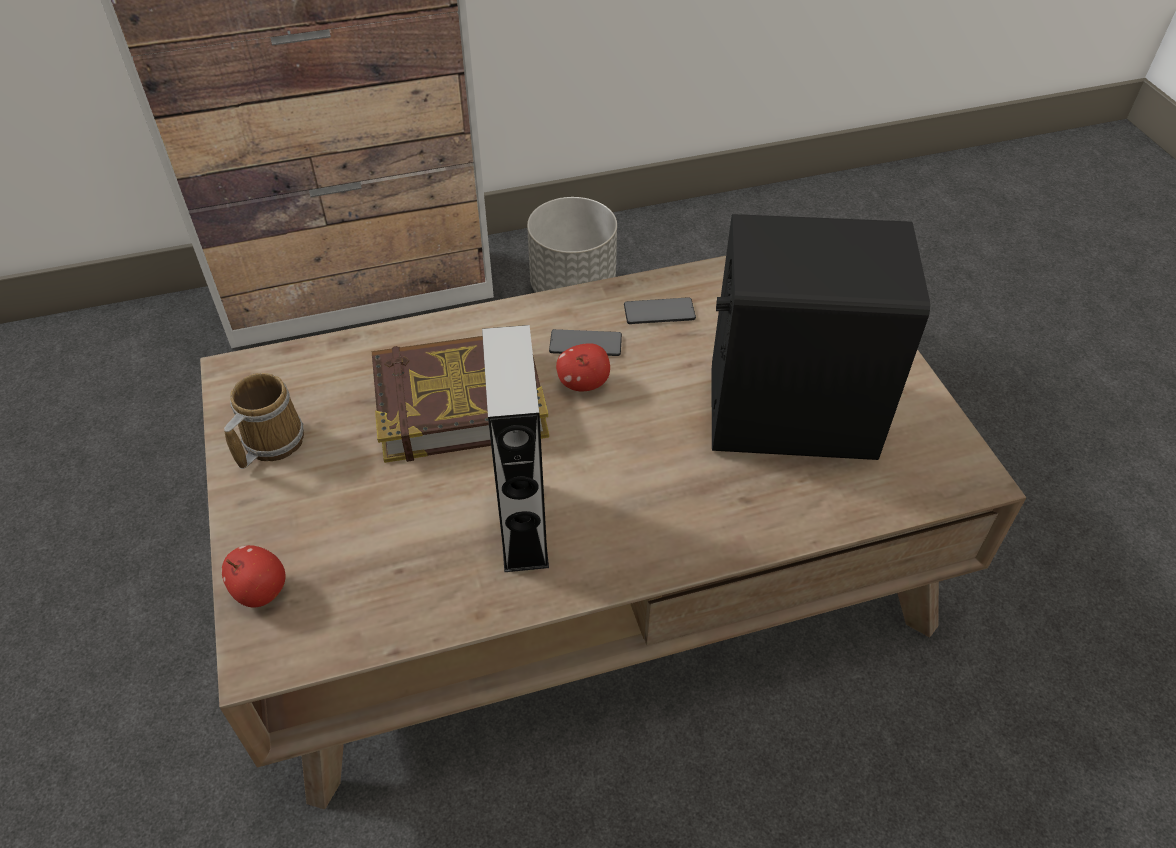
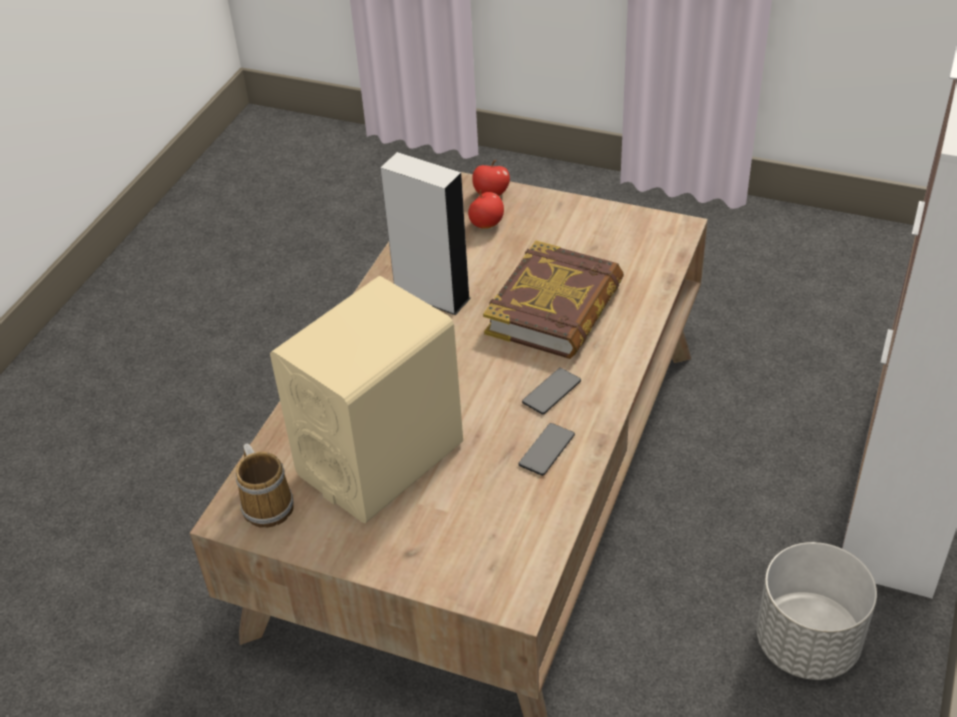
camera: 130 degrees right, 5 degrees down
(269, 441) = (599, 224): mug -> mug (268, 504)
(583, 383) = (514, 372): apple -> apple (487, 224)
(789, 413) = (381, 458): black speaker -> beige speaker

